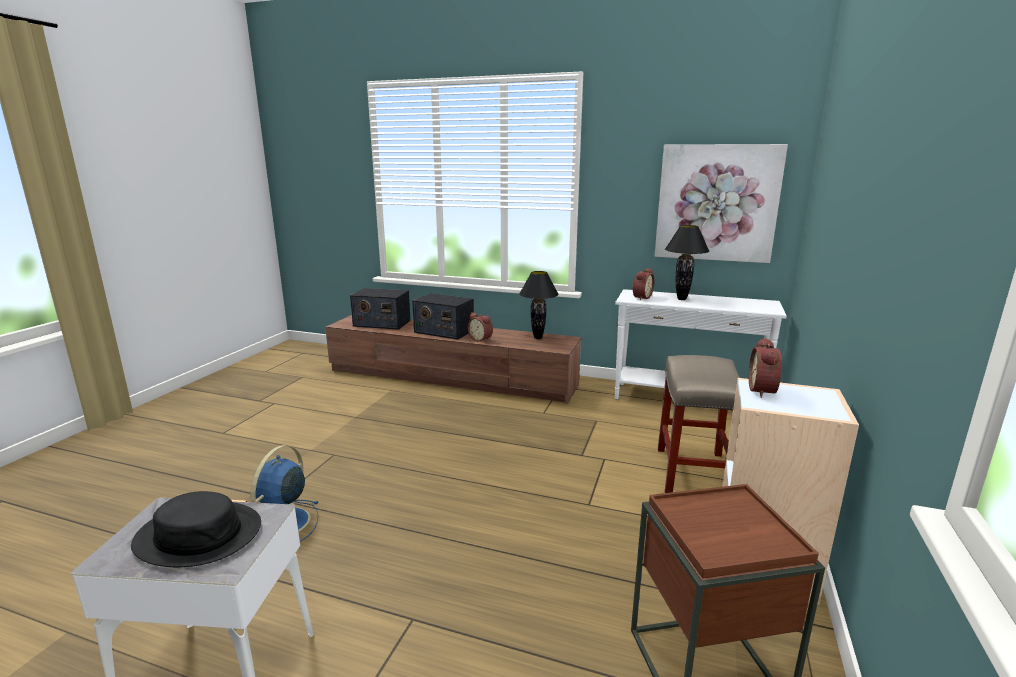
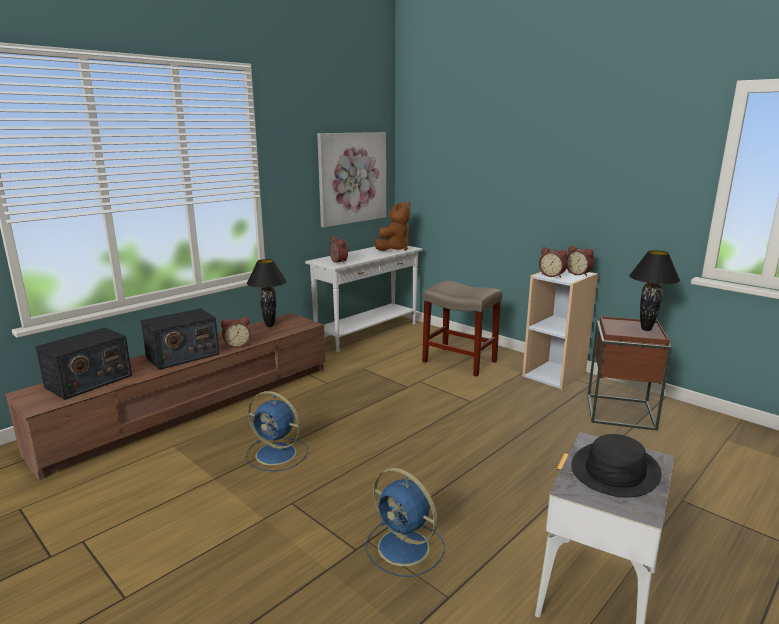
camera: 65 degrees left, 0 degrees up
(400, 428) = (278, 454): none -> blue fan
(682, 299) = (357, 255): black table lamp -> black table lamp (646, 329)
(748, 305) = (394, 249): none -> brown plush toy
(818, 409) = (579, 274): none -> alarm clock

